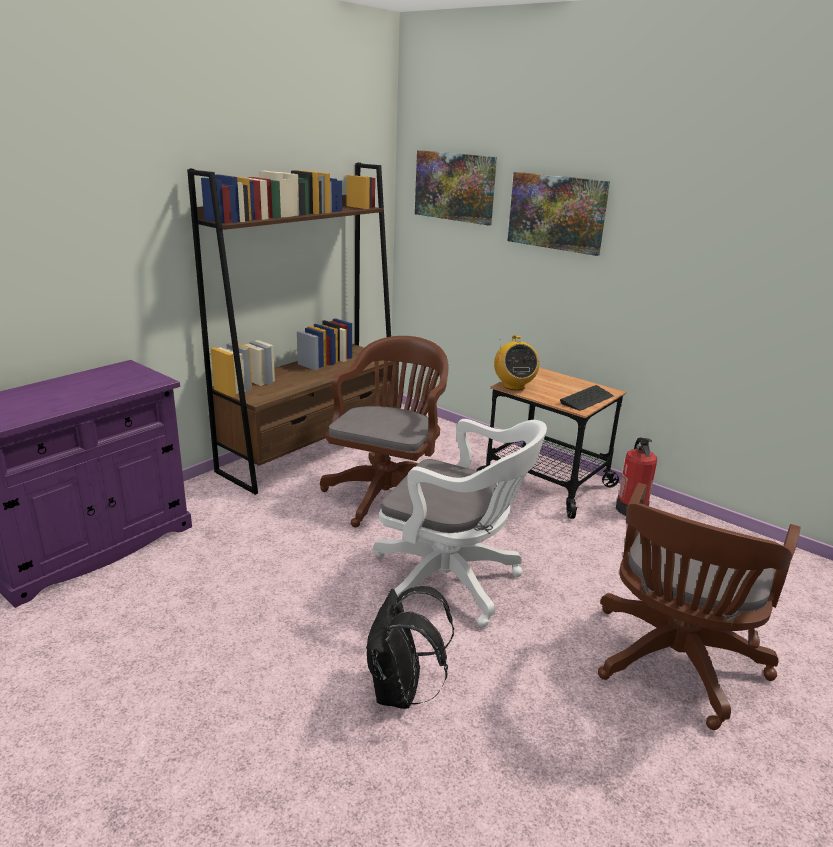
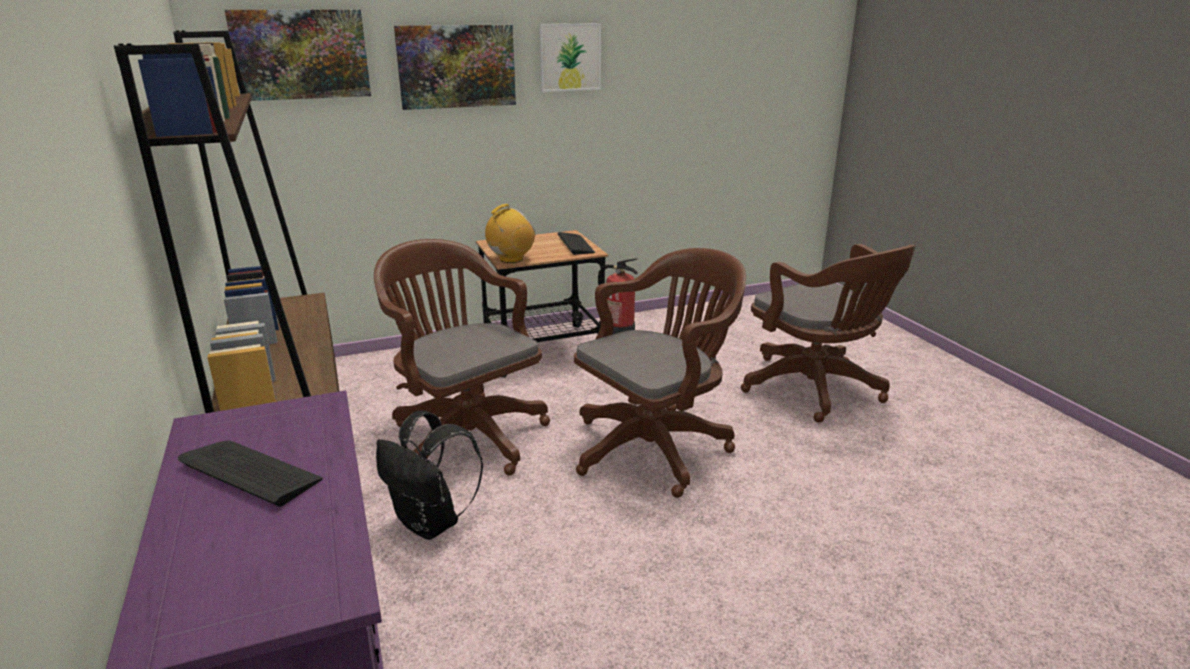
camera: 60 degrees left, 0 degrees up
(83, 386) = (251, 473): none -> keyboard
(401, 692) = (795, 523): black backpack -> black backpack (432, 523)
(452, 582) = (656, 446): white office chair -> brown office chair
(514, 386) = (511, 259): radio -> radio turned 60 degrees counterclockwise
(662, 220) = (570, 57): none -> picture

